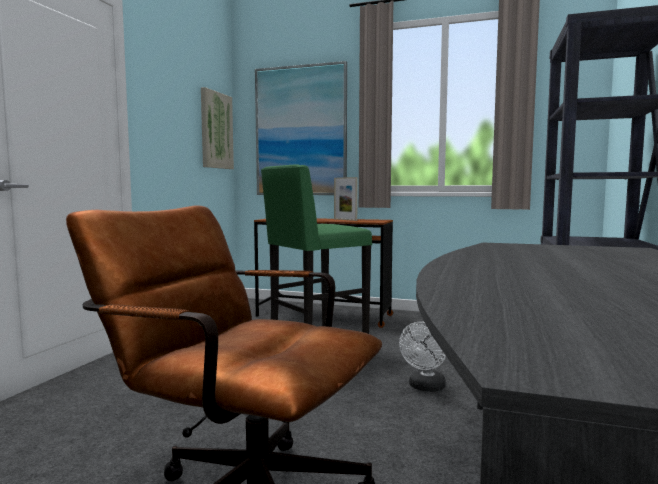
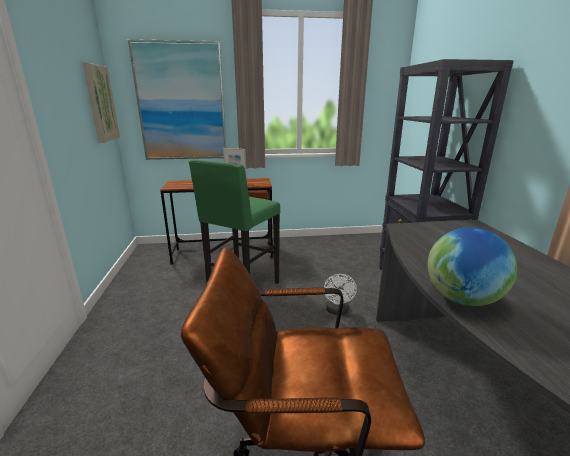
camera: 25 degrees left, 15 degrees up
(461, 275) = (462, 299): none -> globe

